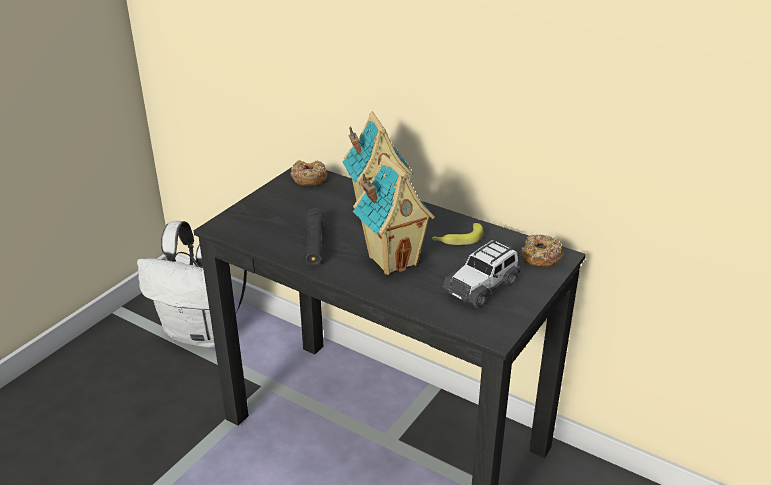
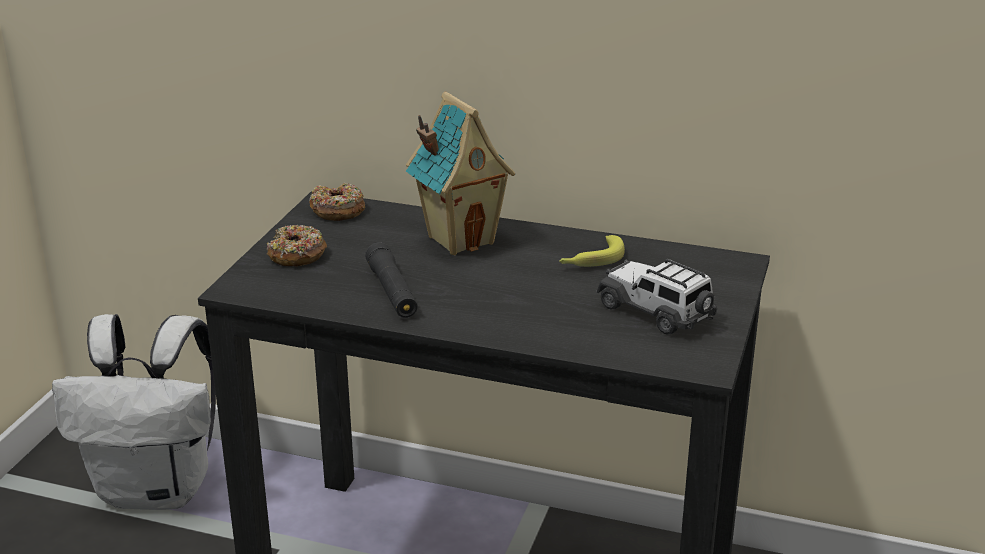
camera: 15 degrees left, 5 degrees down
(393, 260) = (516, 296): toy house -> none
(482, 286) = (656, 312): toy car -> toy car turned 105 degrees clockwise
(540, 257) = (713, 267): donut -> donut (296, 255)

